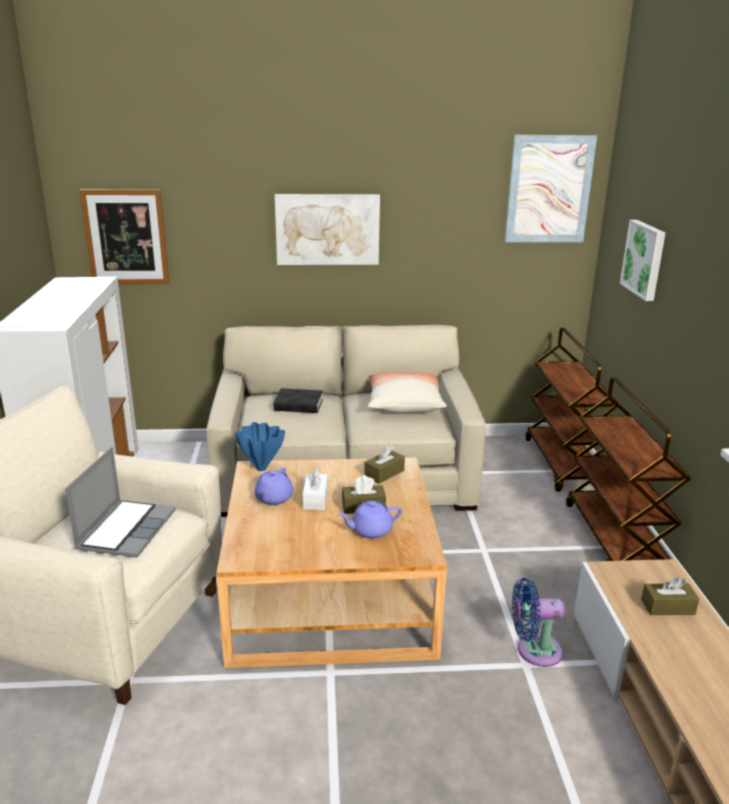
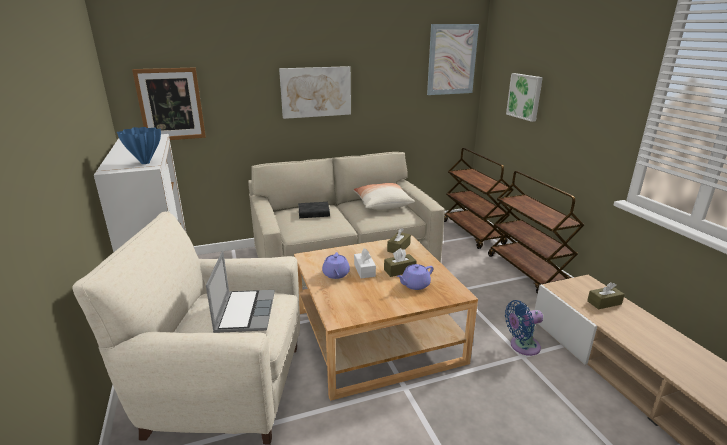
camera: 15 degrees left, 0 degrees up
(260, 468) = (313, 256): blue vase -> blue vase (144, 163)

